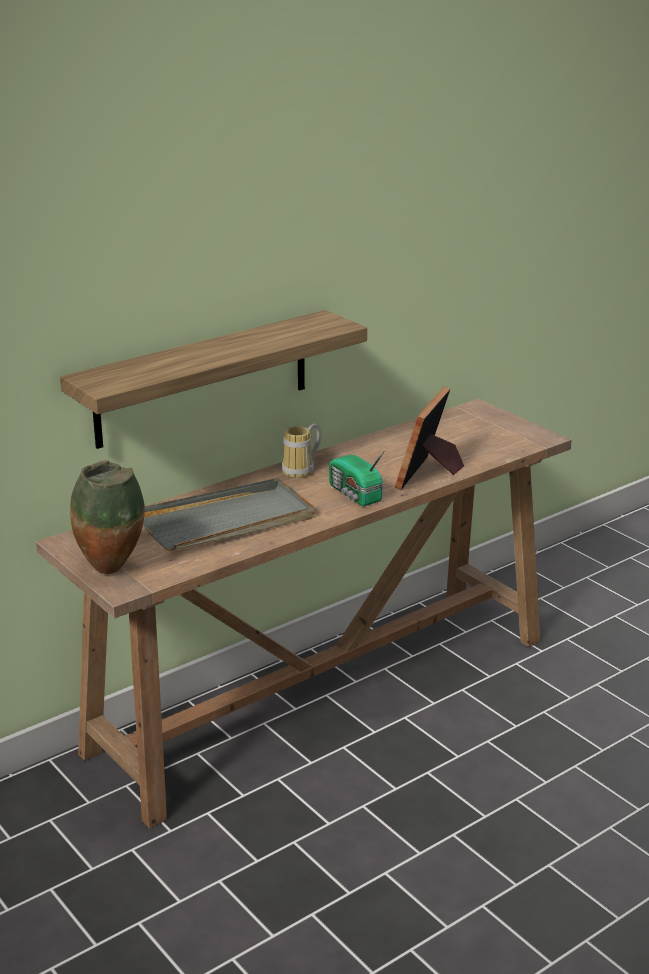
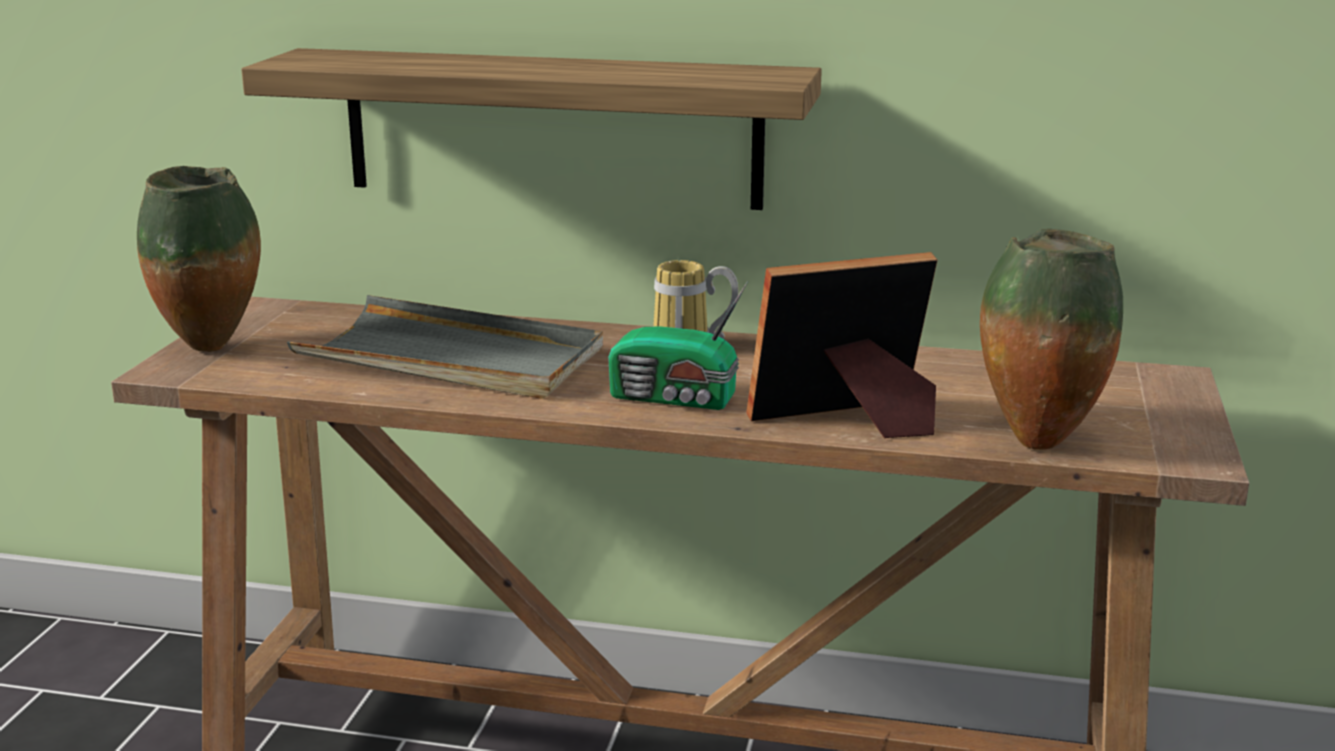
camera: 50 degrees right, 5 degrees down
(355, 494) = (675, 399): radio -> radio turned 90 degrees counterclockwise
(494, 453) = (1036, 441): none -> vase

